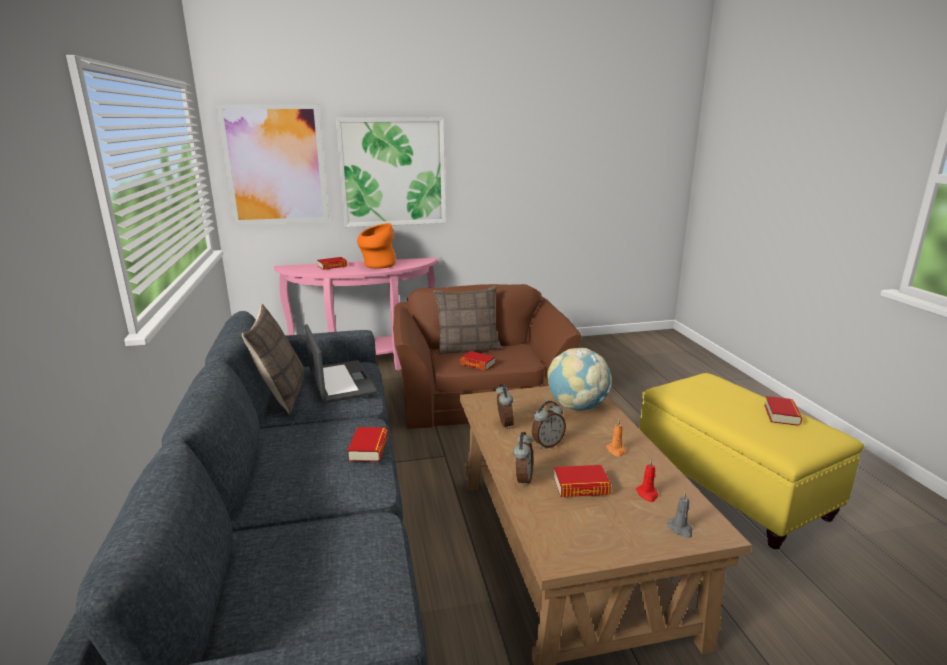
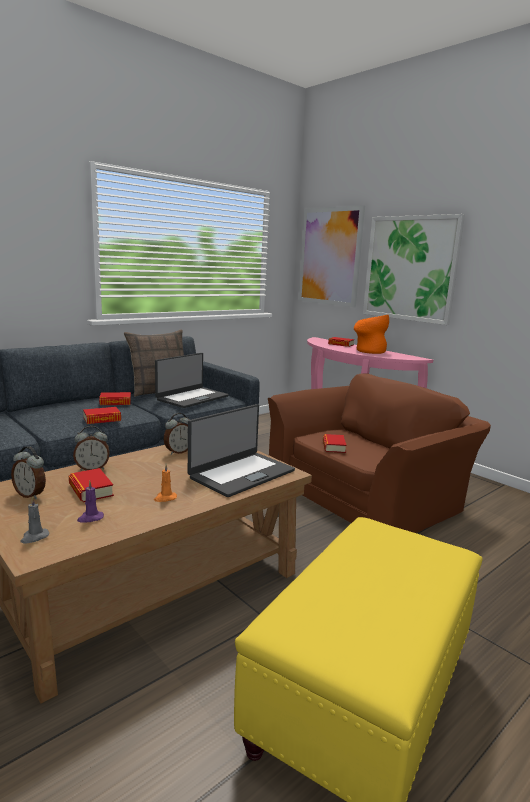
camera: 60 degrees right, 5 degrees down
(468, 348) = (364, 439): pillow -> none
(547, 444) = (156, 470): alarm clock -> alarm clock (31, 495)
(577, 407) = (241, 474): globe -> laptop
(647, 494) = (90, 518): red candle -> purple candle
(781, 415) = (400, 618): book -> book (115, 402)

